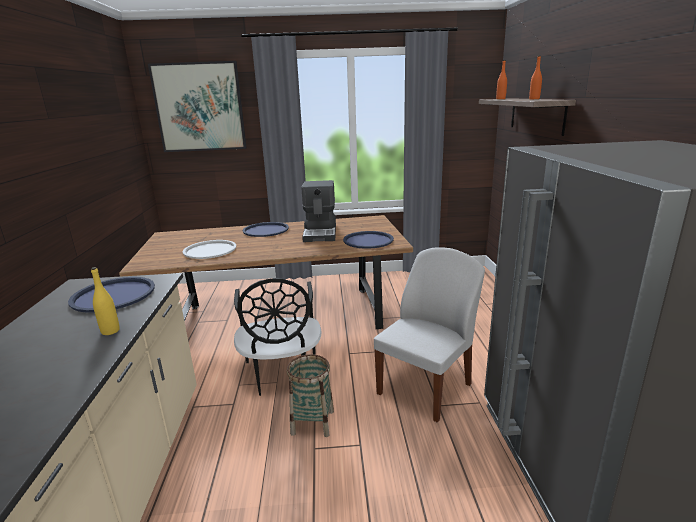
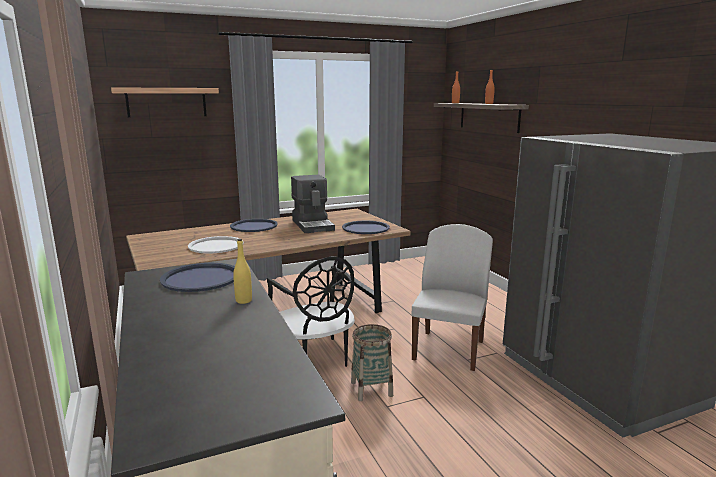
camera: 20 degrees left, 5 degrees down
(199, 107) = (166, 102): picture -> shelf

